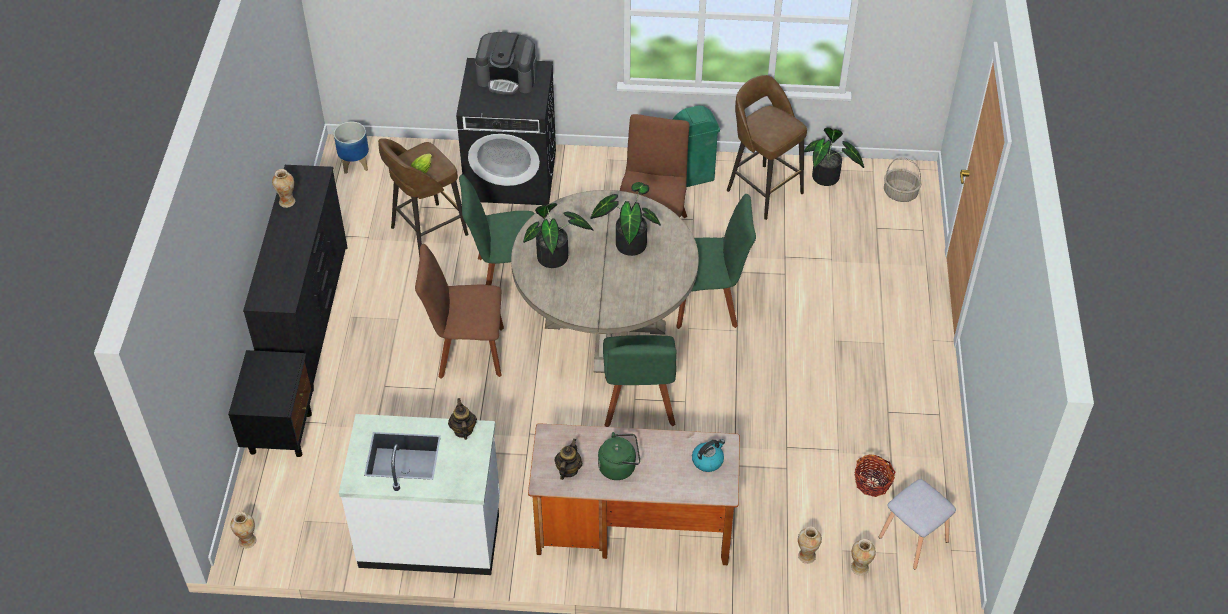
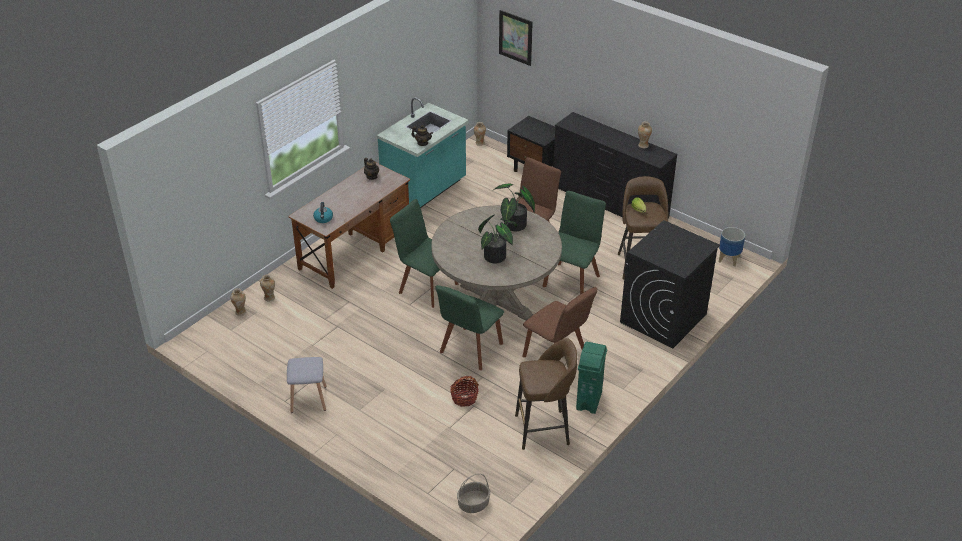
camera: 125 degrees right, 10 degrees down
(187, 349) = (515, 37): none -> picture
(430, 533) = (425, 191): white counter -> turquoise counter
(507, 78) = (682, 252): coffee machine -> none
(619, 467) = (354, 191): green kettle -> none
(828, 179) = (524, 472): potted plant -> none
(872, 482) = (278, 346): basket -> basket (464, 398)
(913, 540) = (229, 340): grey stool -> grey stool (308, 398)

